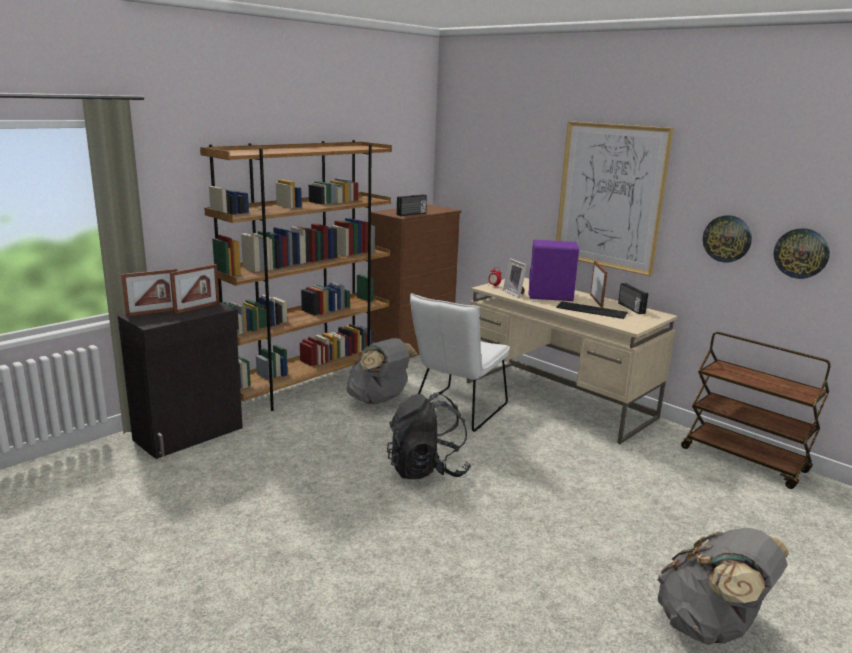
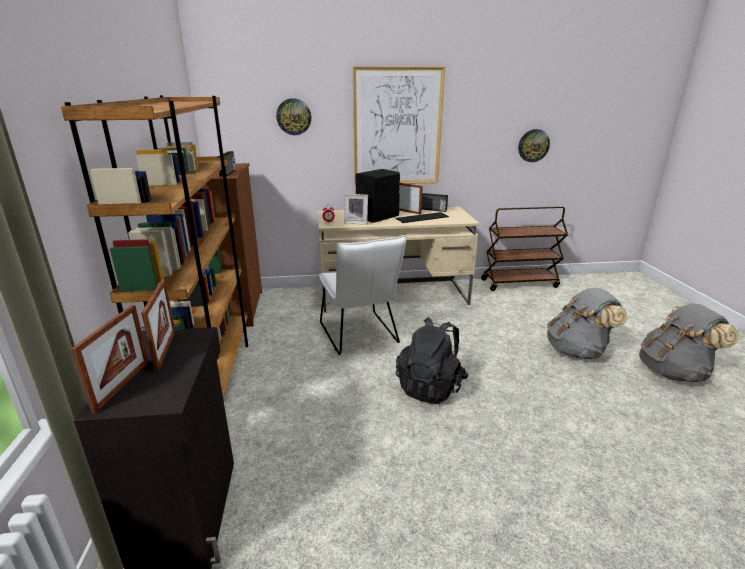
camera: 50 degrees left, 5 degrees up
(379, 400) = (295, 359): grey backpack -> grey backpack (577, 351)
(550, 296) = (377, 217): purple speaker -> black speaker
(727, 238) = (488, 144): wall clock -> wall clock (294, 116)

